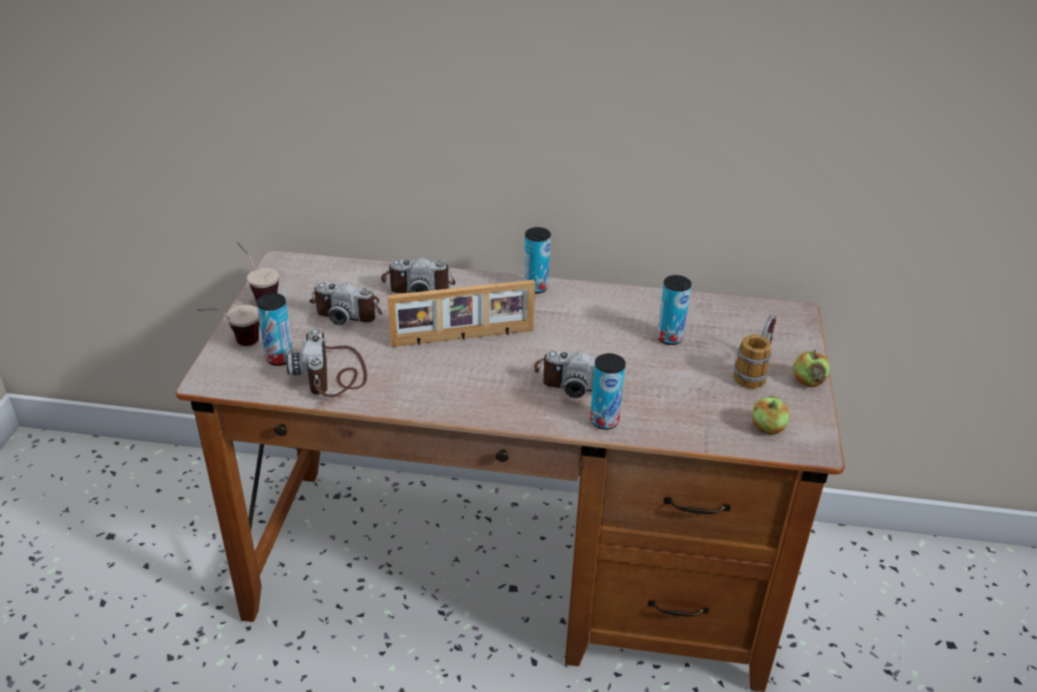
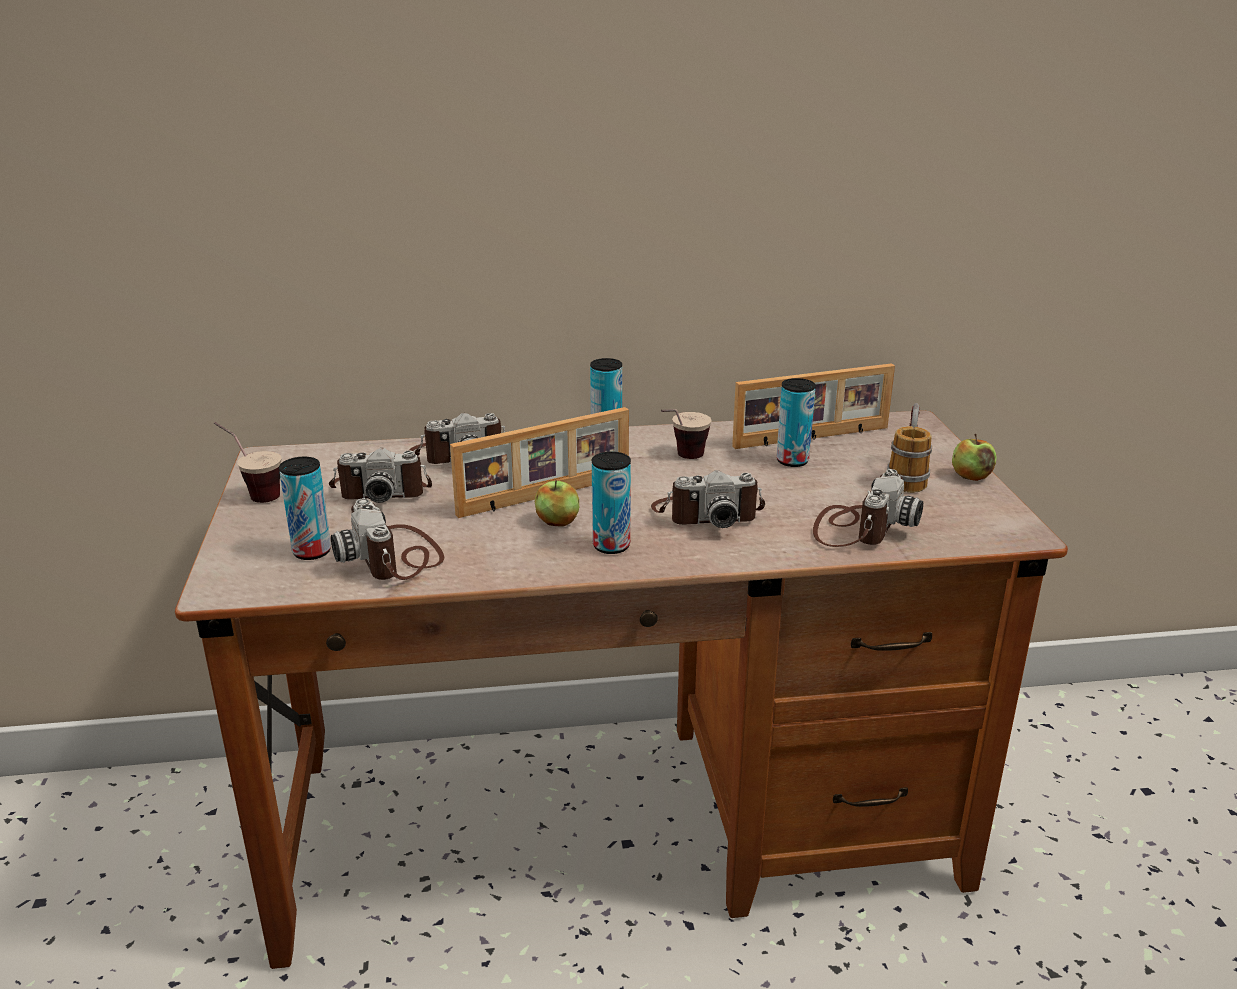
camera: 15 degrees left, 10 degrees down
(235, 344) = (241, 547): cup -> cup (681, 460)
(604, 421) = (769, 548): can -> can (611, 546)
(685, 414) = (859, 527): none -> camera
(699, 317) = (812, 438): none -> picture frame
(767, 428) = (959, 524): apple -> apple (557, 522)

